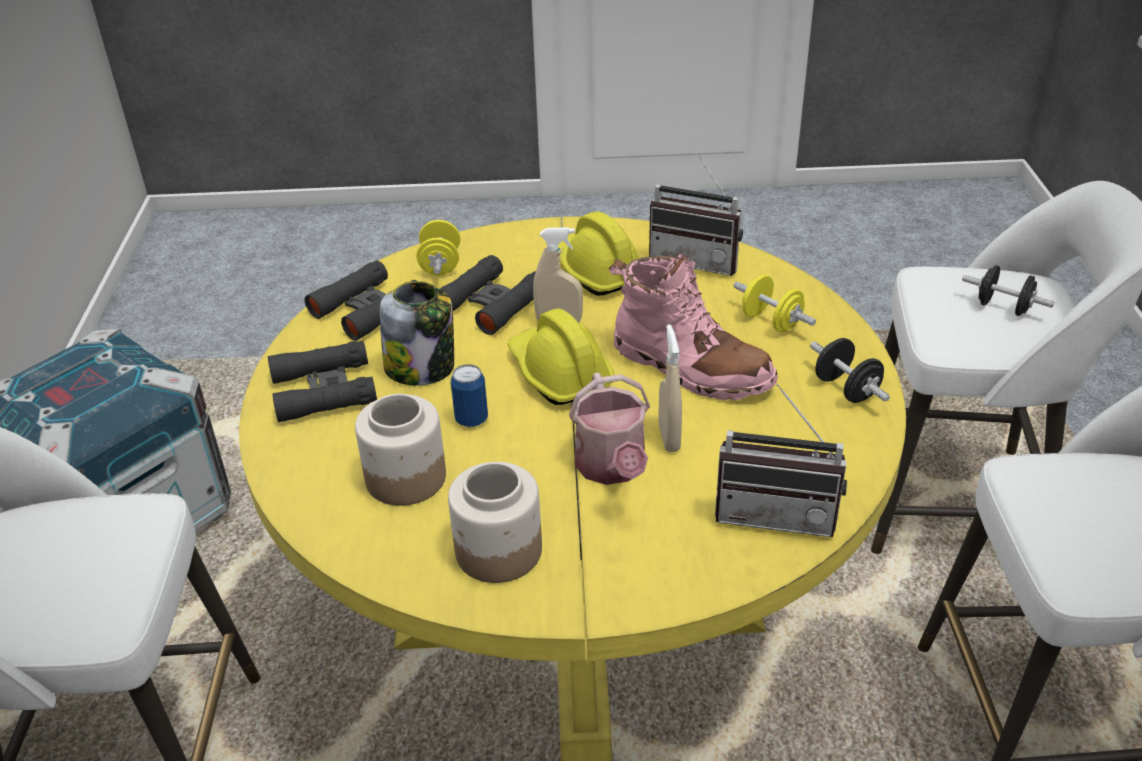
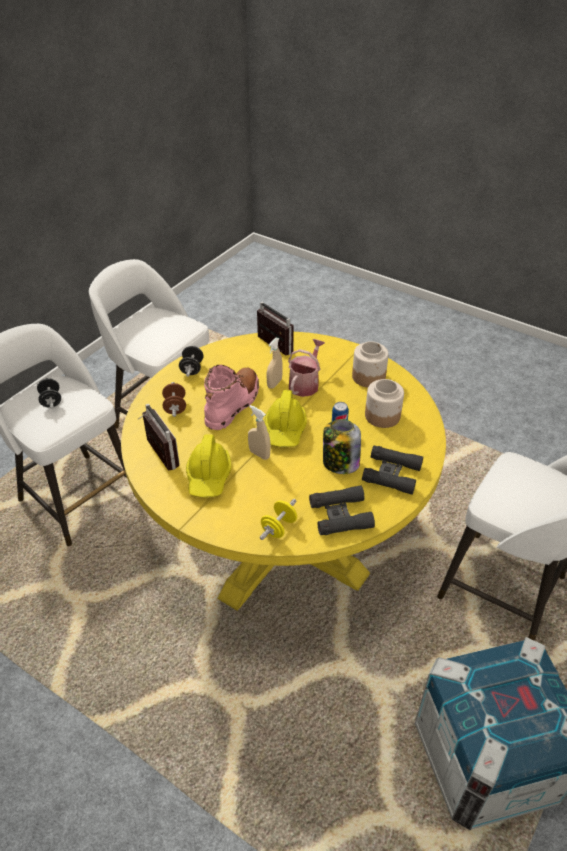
camera: 145 degrees left, 5 degrees up
(491, 303) = (278, 484): black binoculars -> none
(690, 368) = (233, 405): pink boot -> pink boot turned 45 degrees clockwise
(771, 322) = (175, 407): yellow dumbbell -> brown dumbbell

